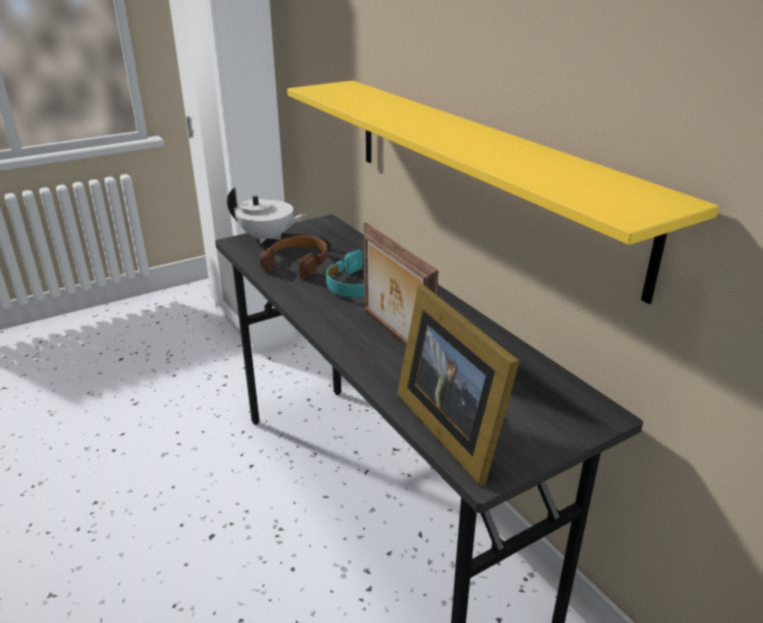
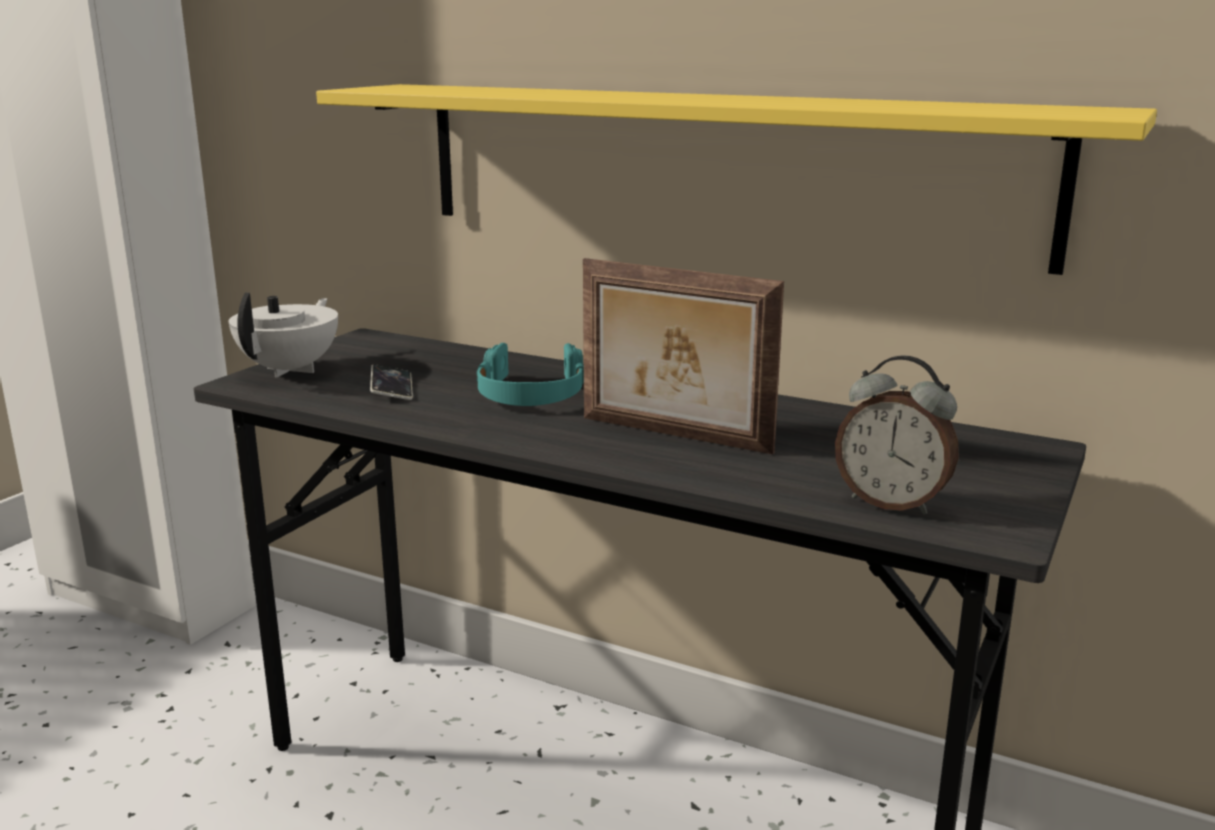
camera: 30 degrees left, 10 degrees down
(267, 238) = (291, 369): white teapot -> white teapot turned 60 degrees counterclockwise
(298, 263) = (392, 388): brown headphones -> phone
(451, 426) = (891, 503): picture frame -> alarm clock

